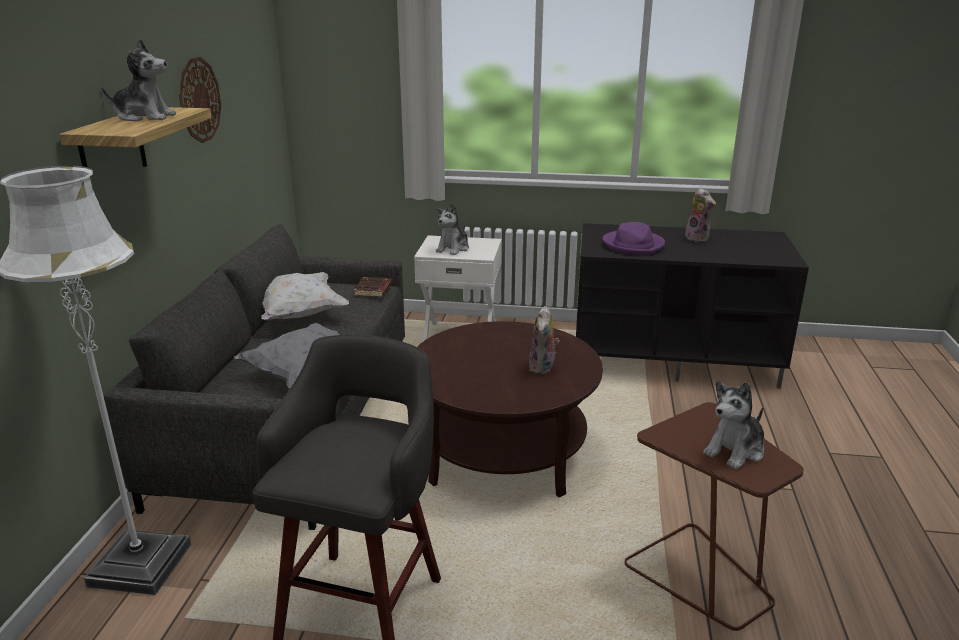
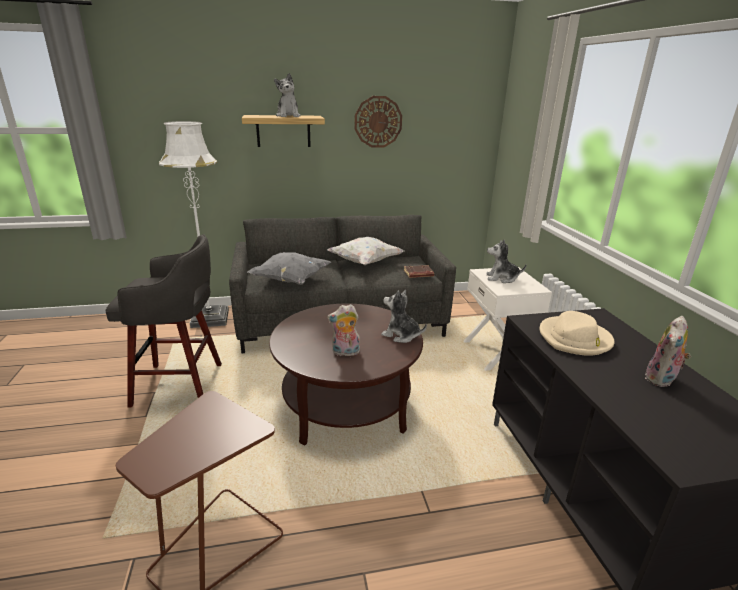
camera: 70 degrees right, 0 degrees up
(633, 245) = (574, 339): purple hat -> beige hat
(735, 450) = (185, 446): plush toy -> plush toy (401, 335)

